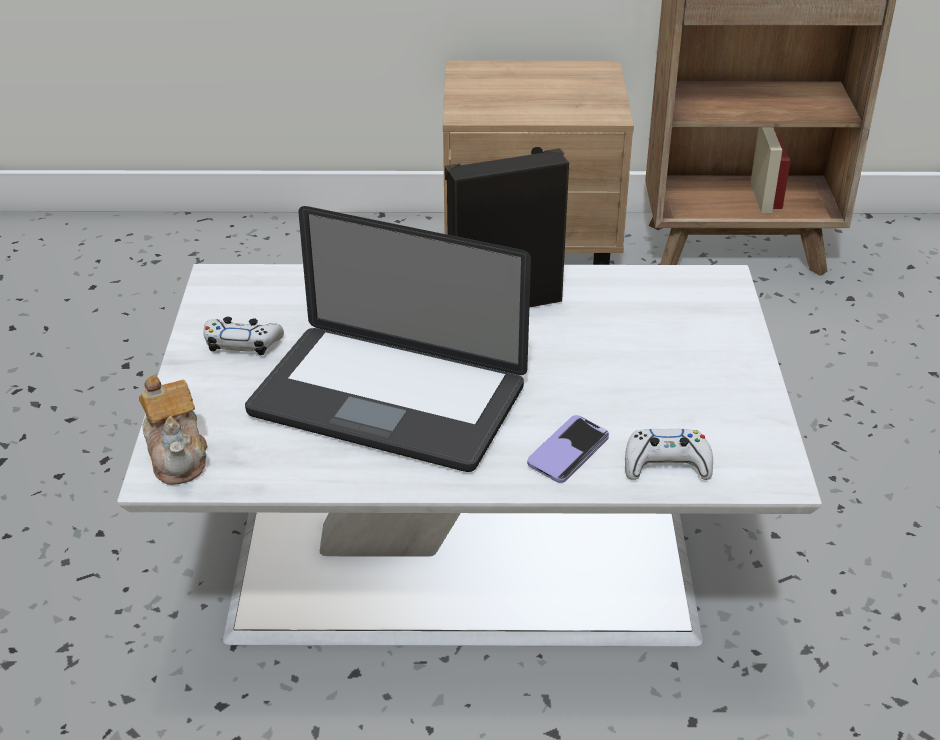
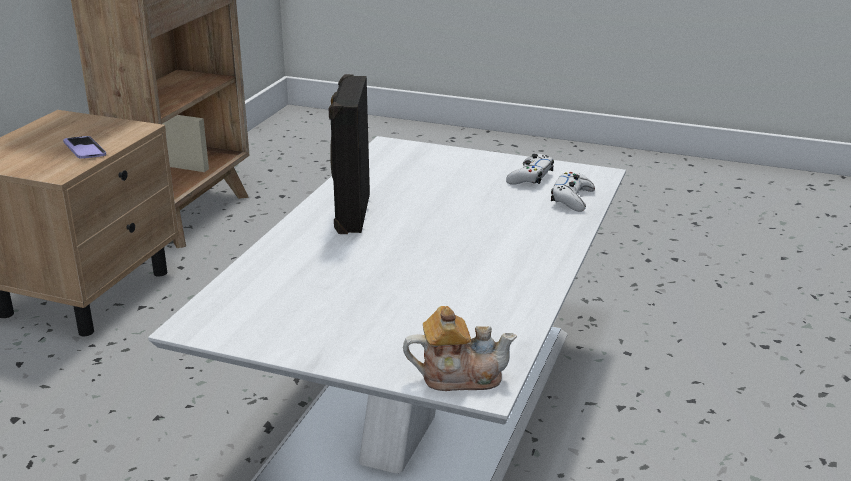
camera: 70 degrees left, 10 degrees down
(243, 343) = (313, 326): white game controller -> white game controller (530, 177)
(387, 400) = (444, 275): laptop -> none
(568, 451) = (543, 224): phone -> phone (84, 149)

